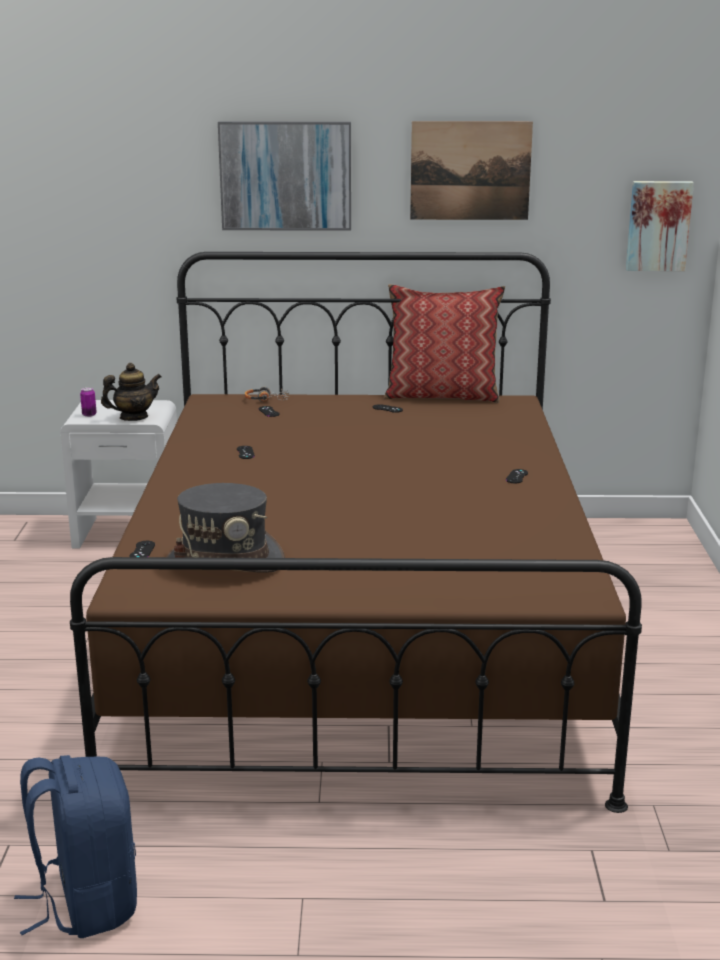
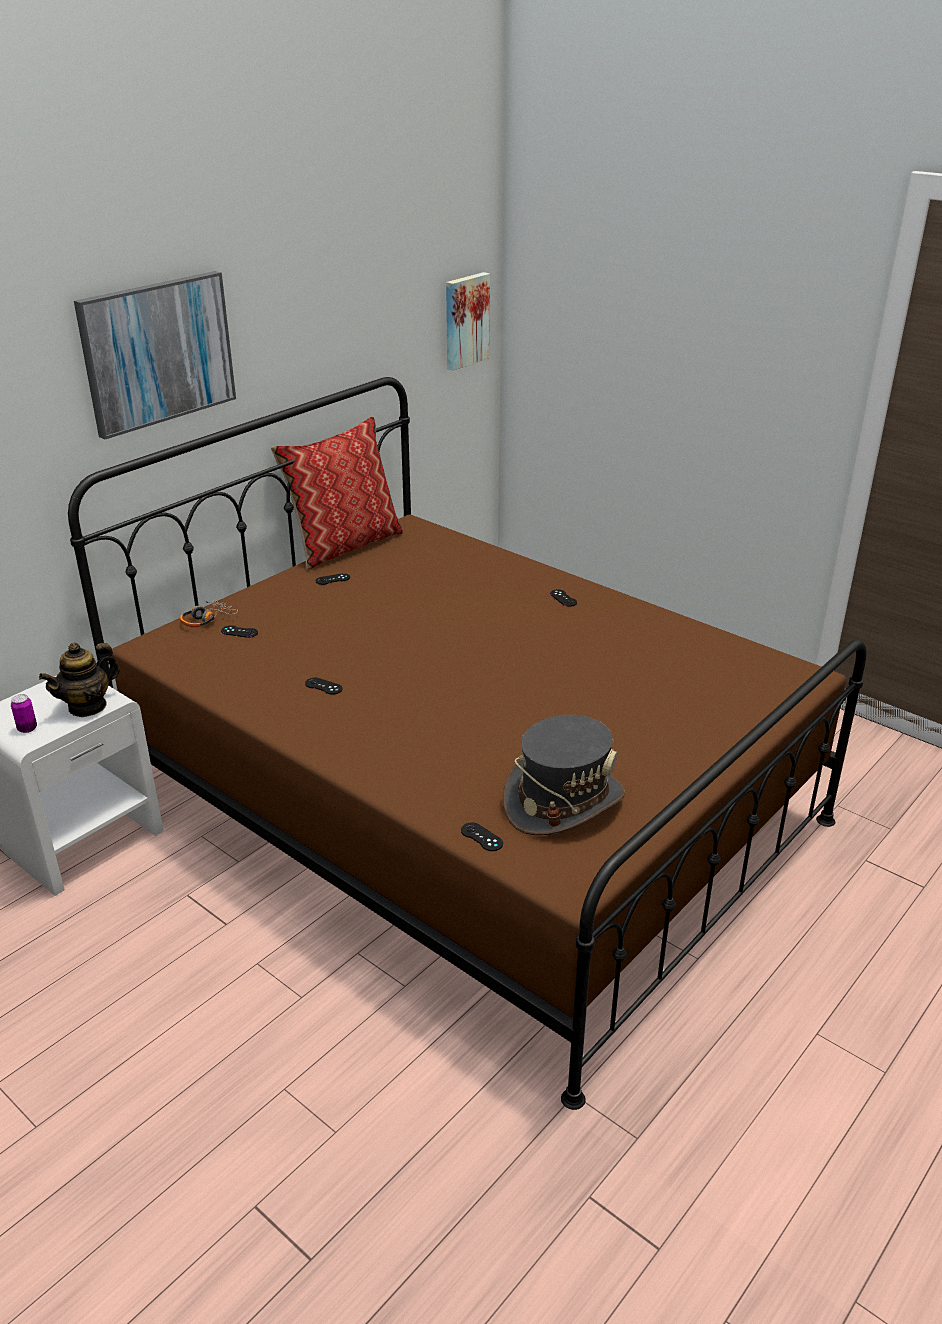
camera: 50 degrees left, 10 degrees up
(85, 902) = (725, 1176): blue backpack -> none
(133, 417) = (88, 706): teapot -> teapot turned 150 degrees counterclockwise
(470, 171) = (326, 302): picture -> none

